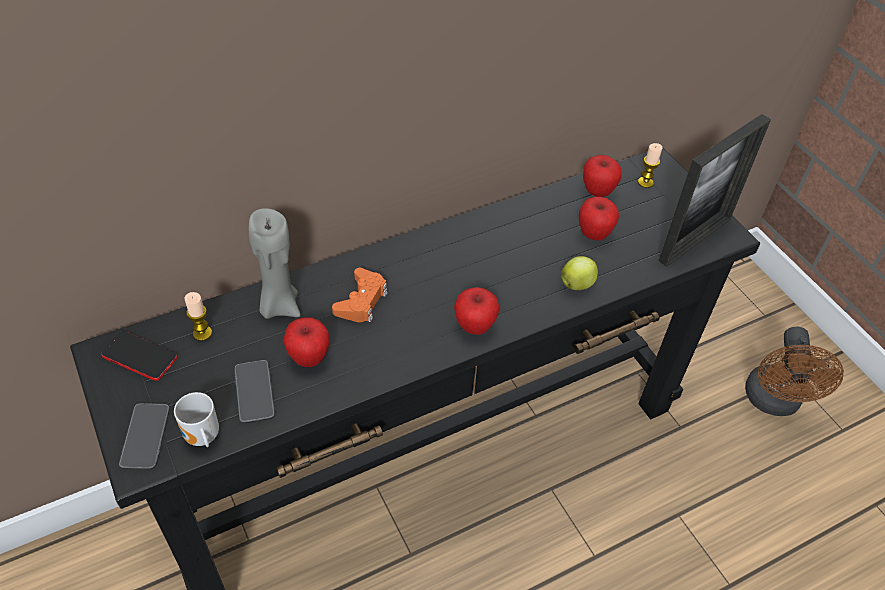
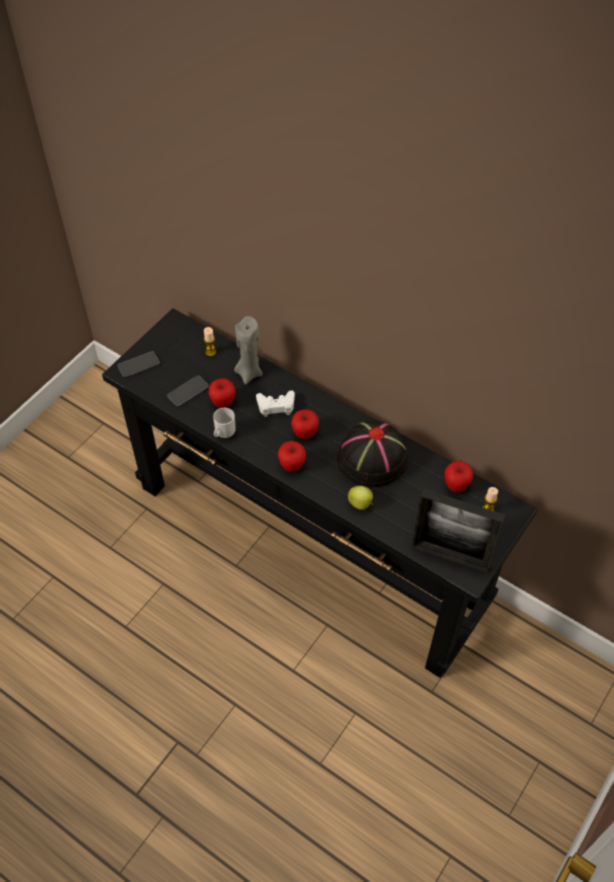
camera: 65 degrees right, 5 degrees up
(139, 356) = (181, 336): phone -> none
(201, 438) = (150, 386): mug -> mug (223, 433)
(361, 301) = (276, 406): orange game controller -> white game controller
(514, 244) = (372, 459): none -> black hat
(594, 234) = (412, 497): apple -> apple (305, 433)
(773, 402) = (500, 753): brown fan -> none

